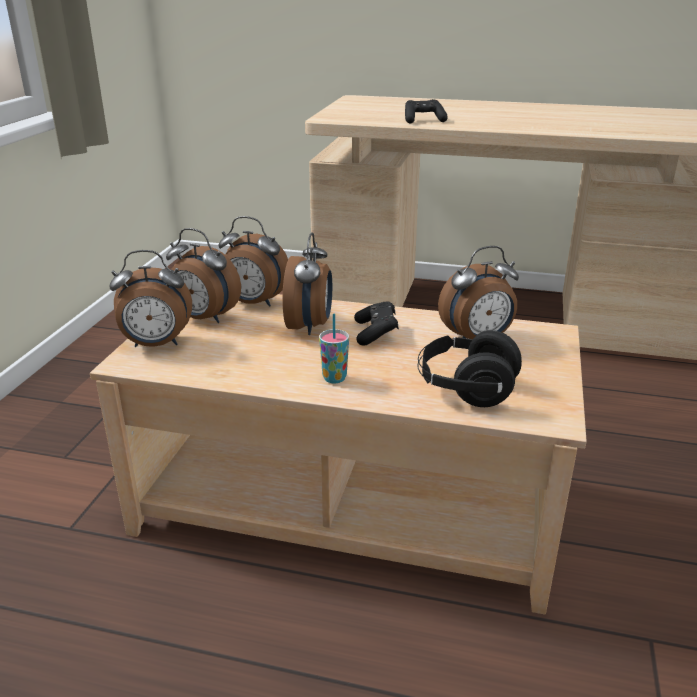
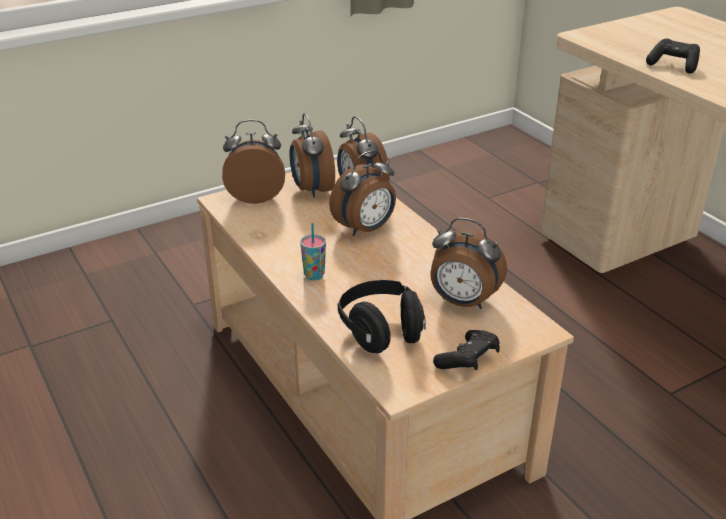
camera: 45 degrees right, 5 degrees up
(156, 344) = (256, 196): alarm clock -> alarm clock turned 135 degrees clockwise
(376, 333) = (399, 257): black game controller -> black game controller (468, 361)

